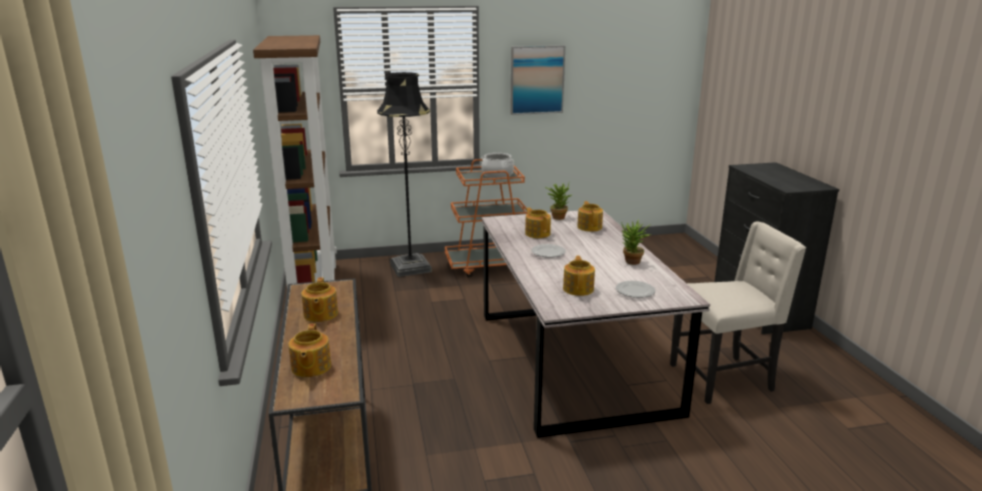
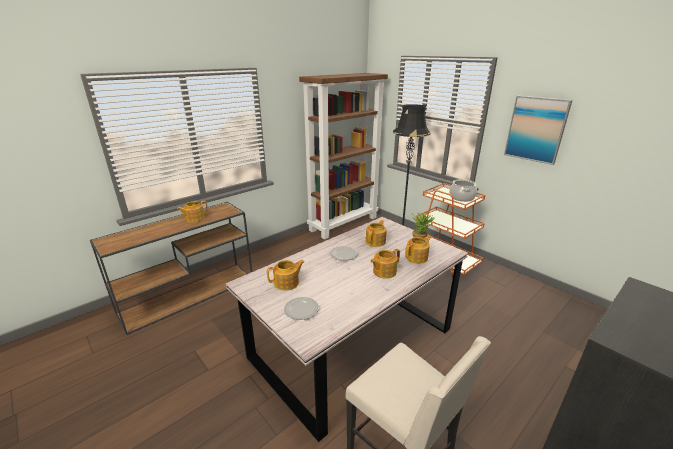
camera: 60 degrees right, 5 degrees up
(310, 367) = (135, 234): teapot -> teapot (384, 272)
(632, 263) = (360, 295): potted plant -> none

